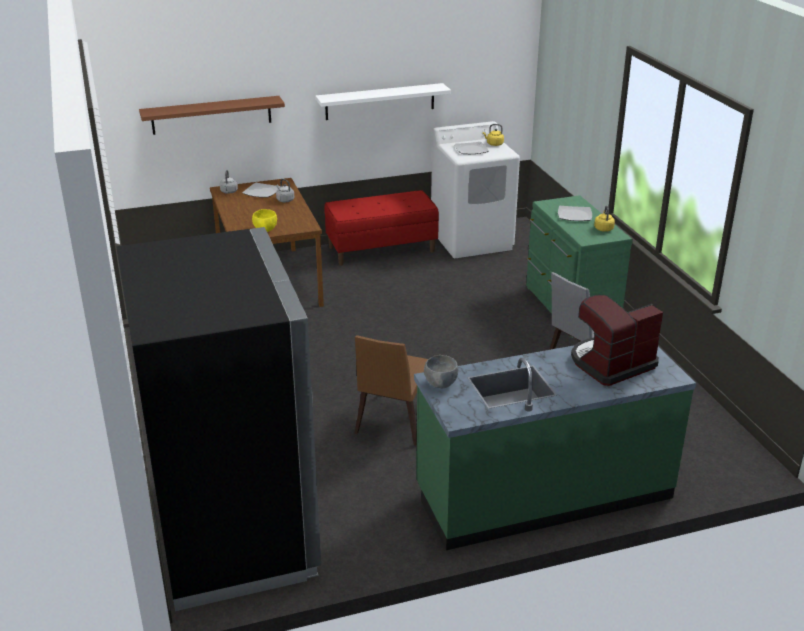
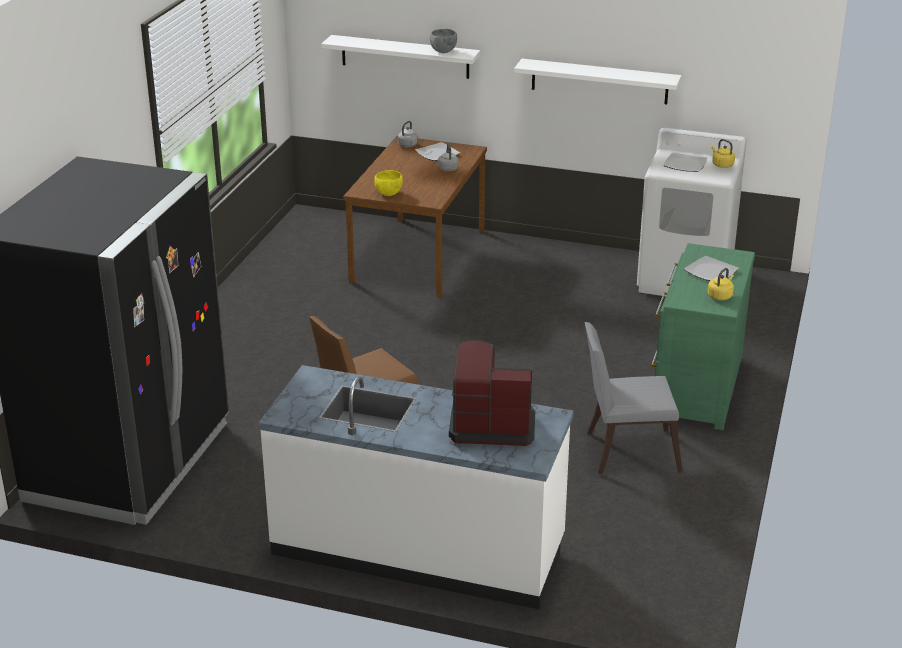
camera: 35 degrees right, 0 degrees up
(211, 115) = (405, 57): brown shelf -> white shelf
(381, 249) = (572, 258): red bench -> none
(440, 384) = (310, 382): grey bowl -> grey bowl (443, 51)
(543, 493) = (418, 548): green counter -> white counter

